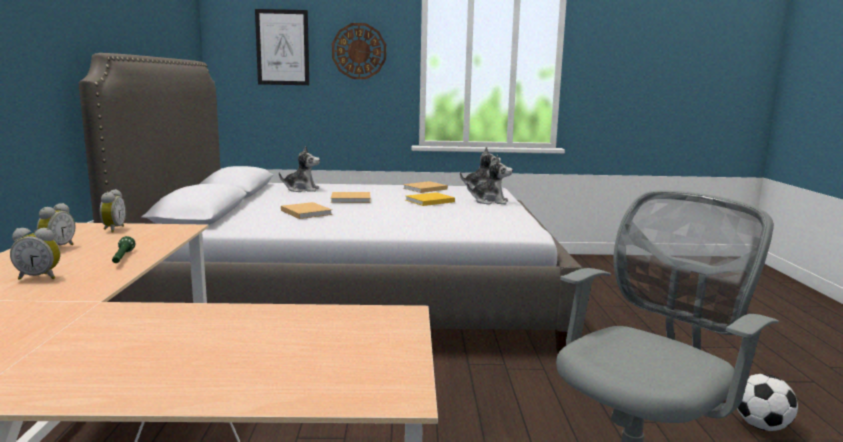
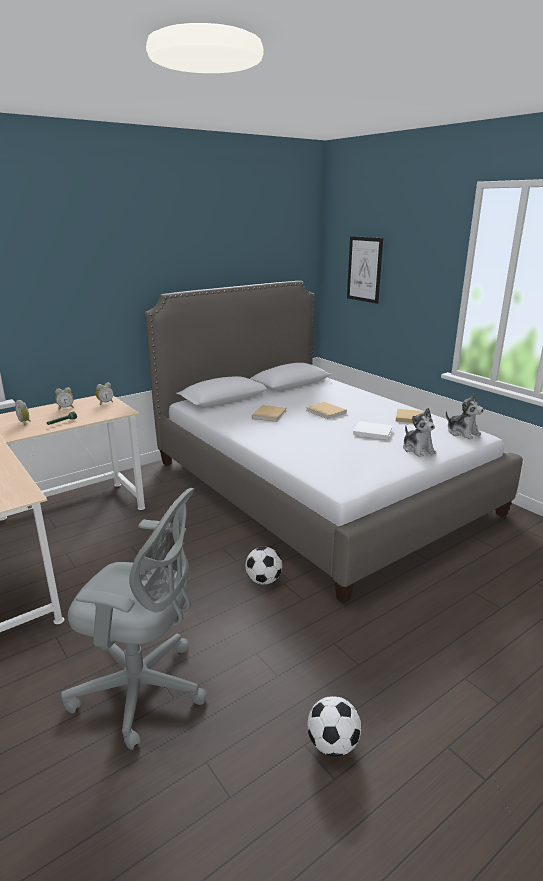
camera: 55 degrees right, 10 degrees up
(301, 189) = (327, 392): plush toy -> none
(359, 51) = (415, 277): wall clock -> none
(428, 201) = (371, 431): yellow book -> white book
(489, 376) = (263, 580): none -> football

